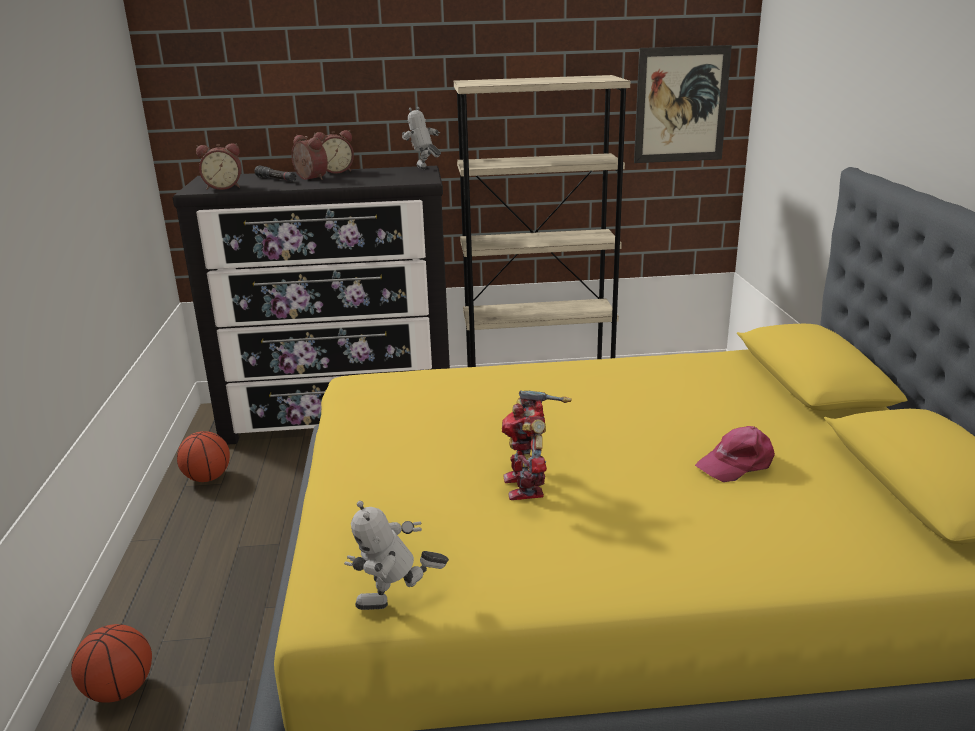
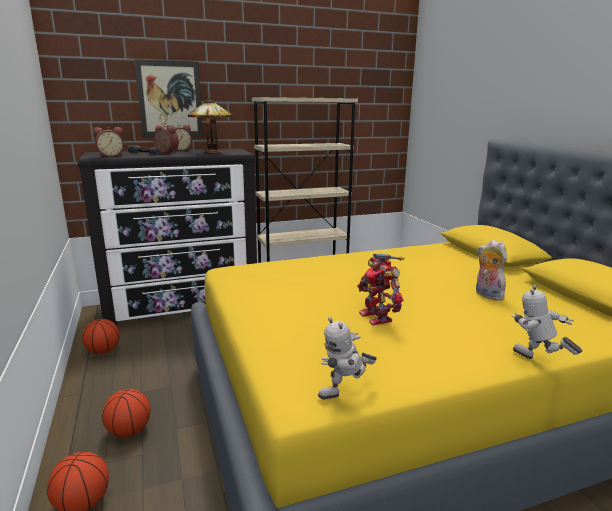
camera: 15 degrees left, 5 degrees down
(204, 602) = (129, 431): none -> basketball
(379, 178) = (212, 152): none -> table lamp
(424, 170) = (236, 150): toy robot -> toy robot (536, 362)
(681, 105) = (375, 117): picture -> picture (170, 99)
(736, 464) = (486, 295): pink cap -> plush toy

